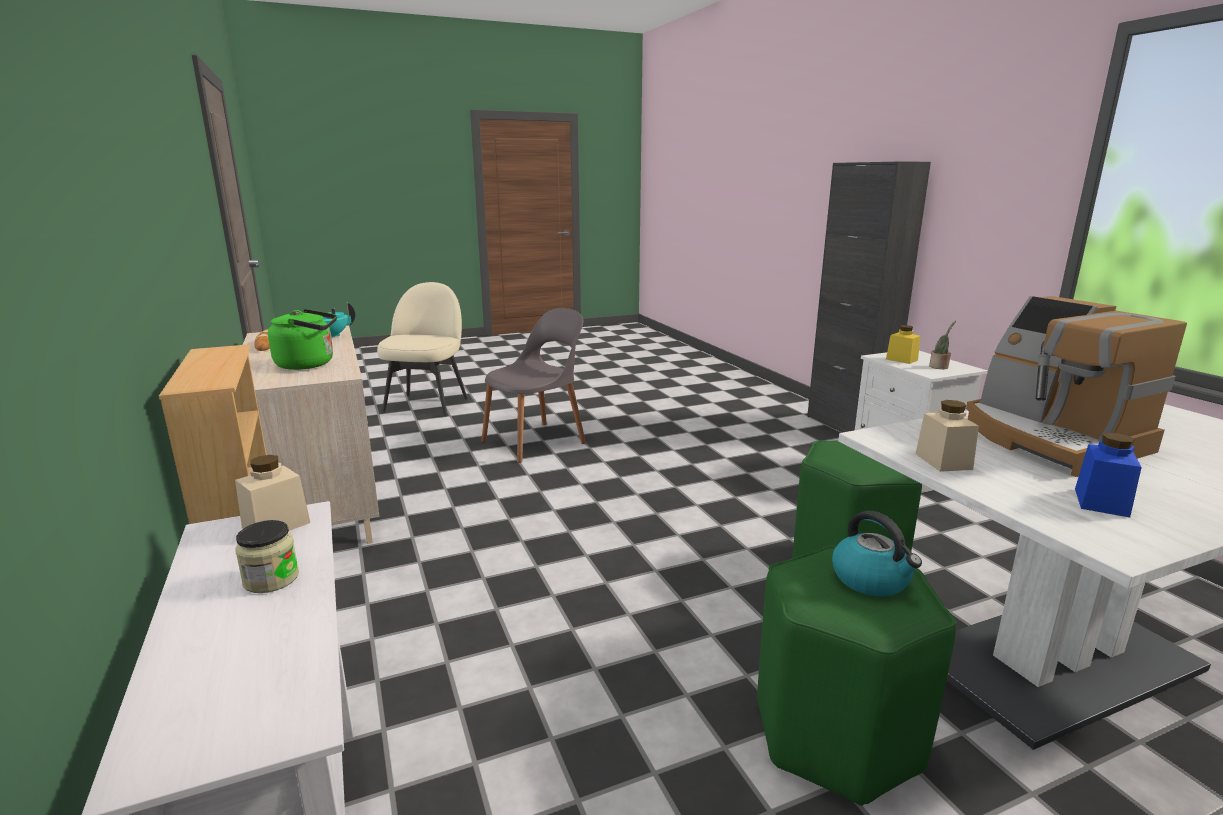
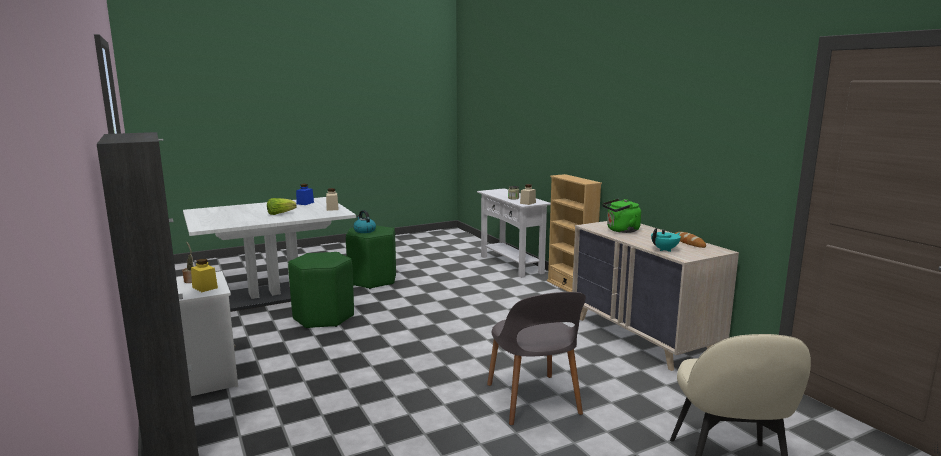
camera: 175 degrees right, 5 degrees down
(536, 441) = (533, 400): grey chair -> grey chair turned 60 degrees counterclockwise
(1050, 439) = (280, 214): coffee machine -> lettuce

